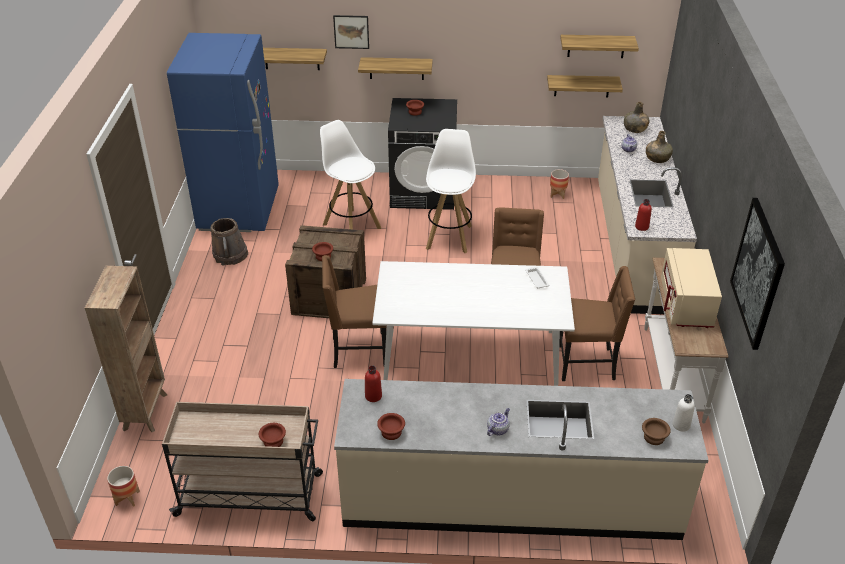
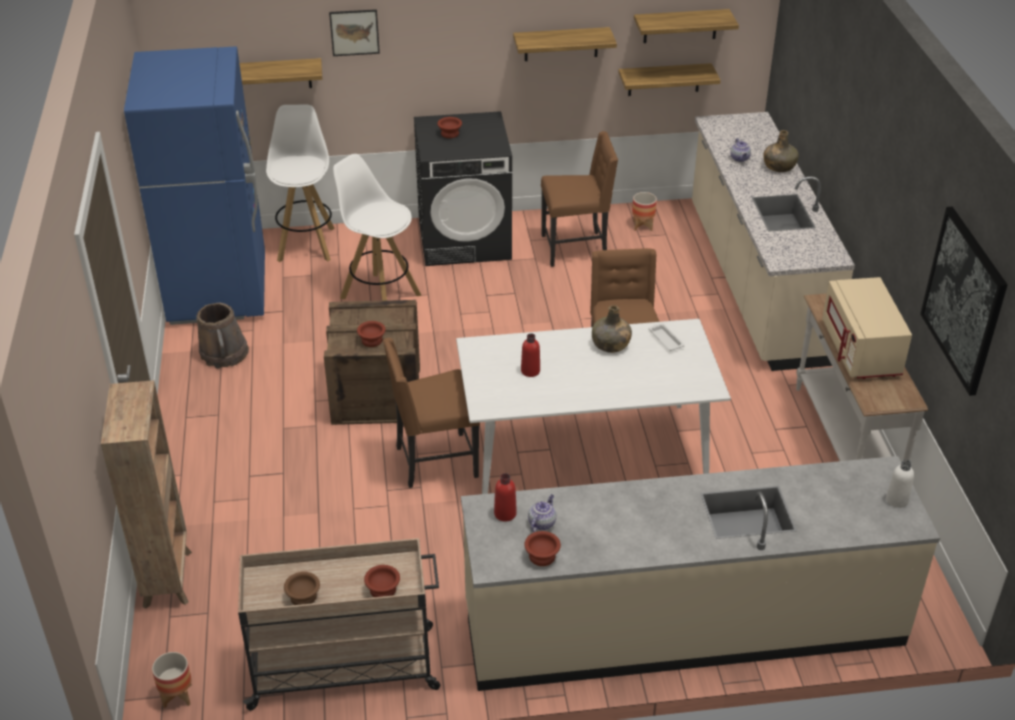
camera: 10 degrees left, 0 degrees up
(396, 68) = (417, 77): shelf -> shelf (561, 44)
(449, 236) = (515, 296): white stool -> white stool (306, 243)
(497, 429) = (675, 535): teapot -> teapot (541, 523)
(587, 363) = (736, 441): brown chair -> brown chair (576, 248)
(635, 129) = (740, 130): green bottle -> green bottle (610, 344)
(641, 227) = (783, 257): red bottle -> red bottle (530, 371)
(653, 437) = (868, 518): brown bowl -> brown bowl (303, 596)

